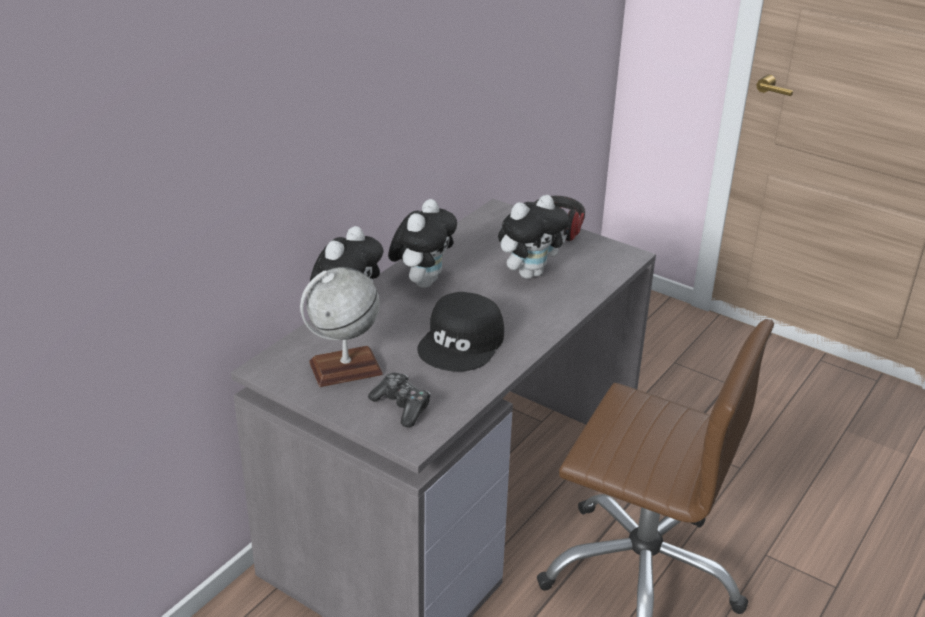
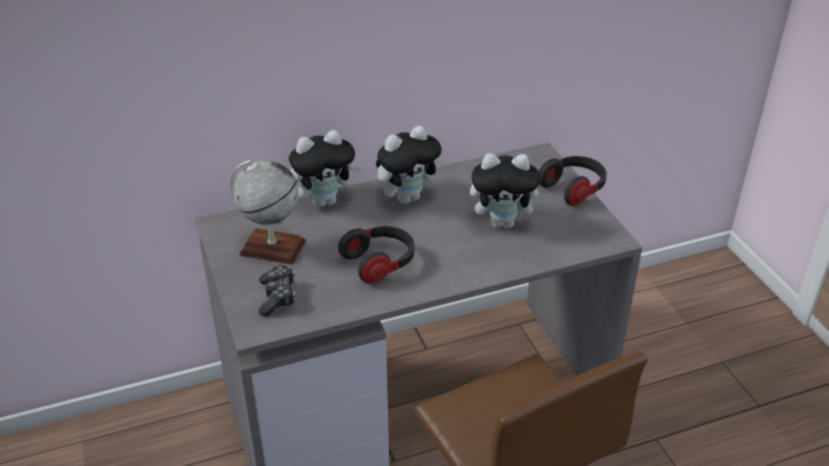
camera: 35 degrees right, 5 degrees up
(462, 343) = (380, 263): black cap -> headphones

